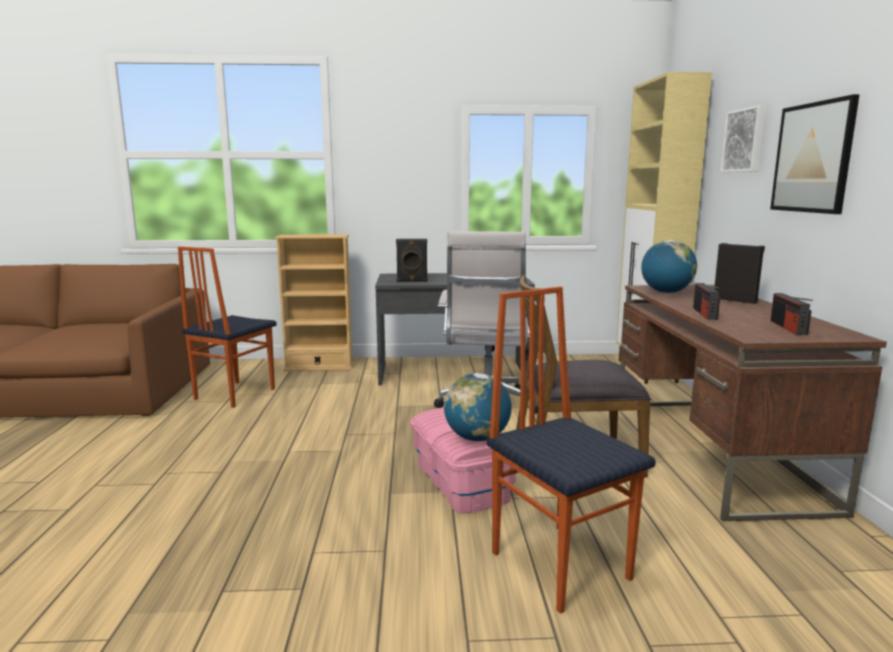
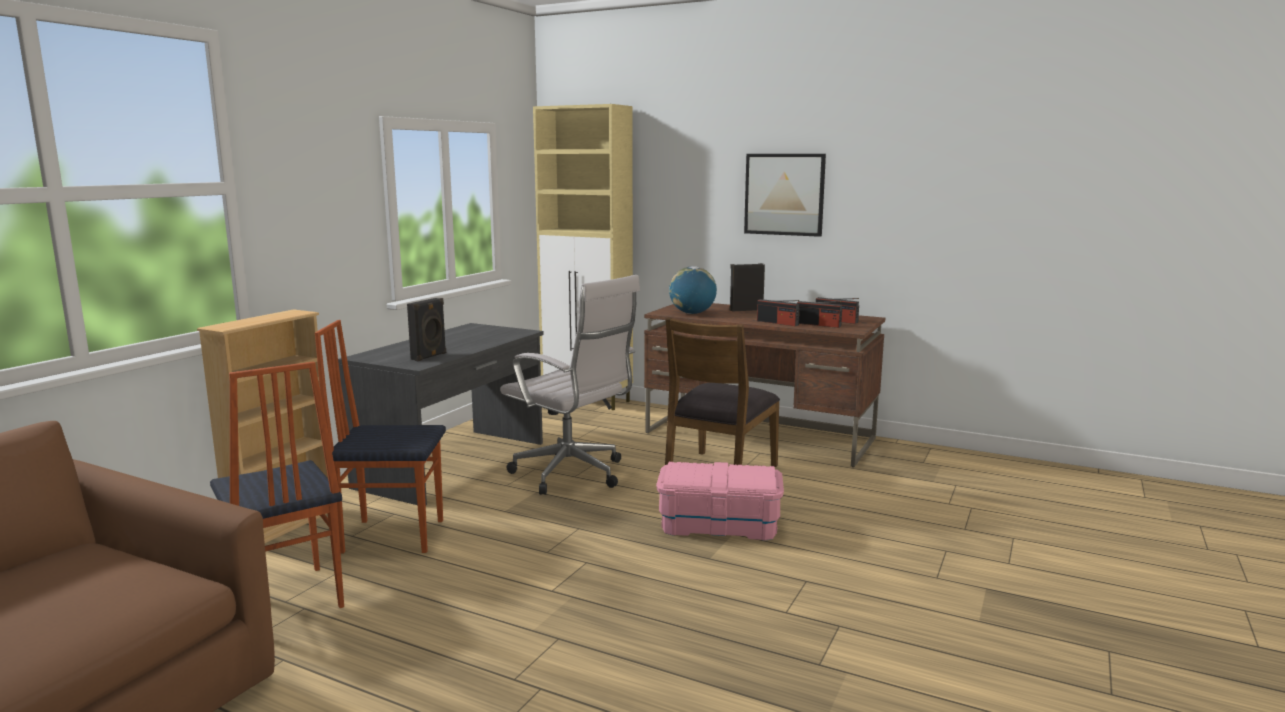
camera: 60 degrees left, 0 degrees up
(477, 438) = (753, 470): globe -> none
(560, 564) = (869, 526): chair -> chair (392, 535)
(741, 325) = (818, 325): none -> radio
(745, 140) = (694, 174): picture -> none

